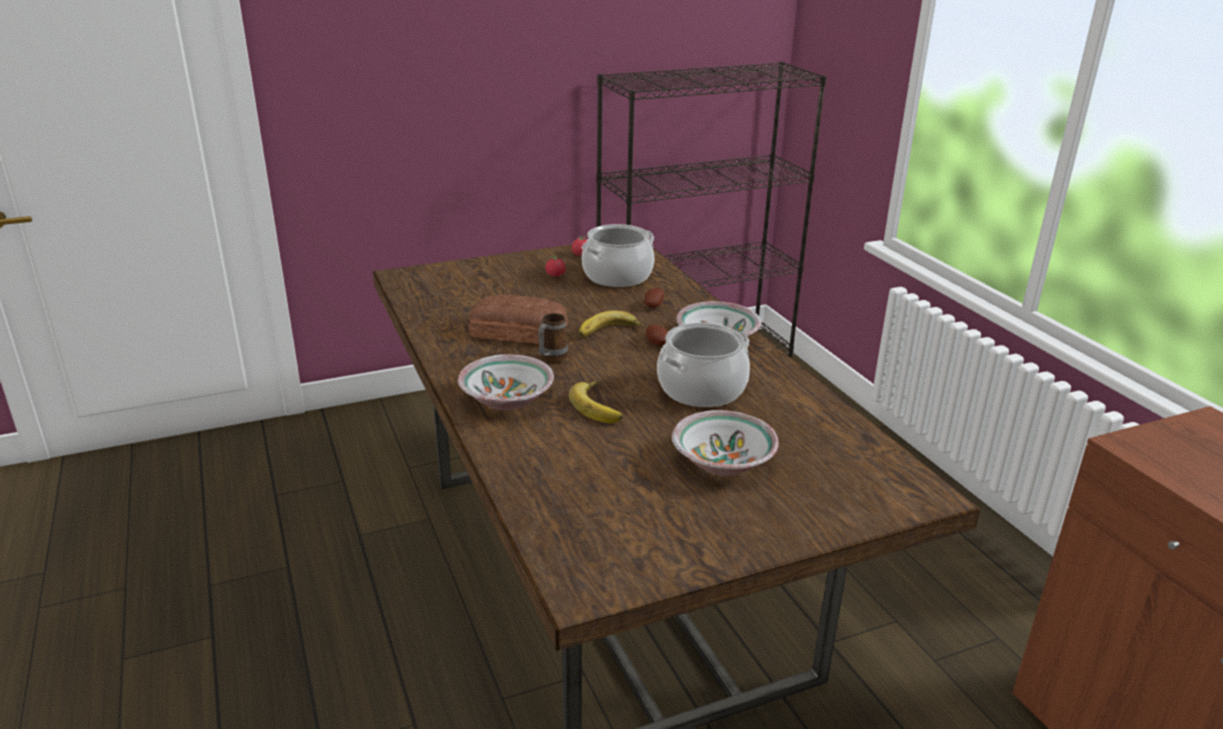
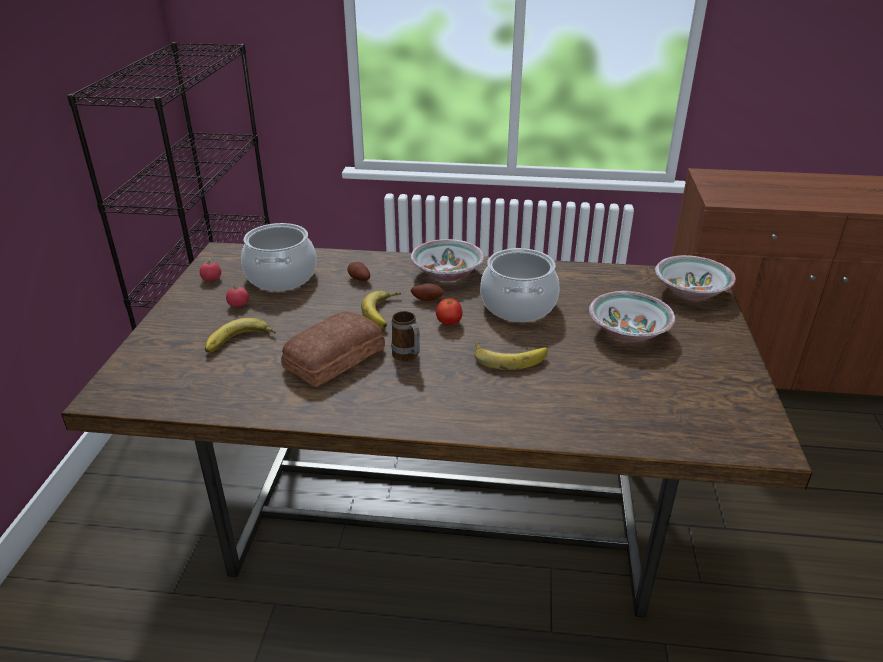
camera: 60 degrees left, 5 degrees up
(504, 293) = (240, 342): none -> banana
(507, 400) = (462, 401): bowl -> bowl (691, 292)
(627, 363) = (449, 323): none -> tomato

